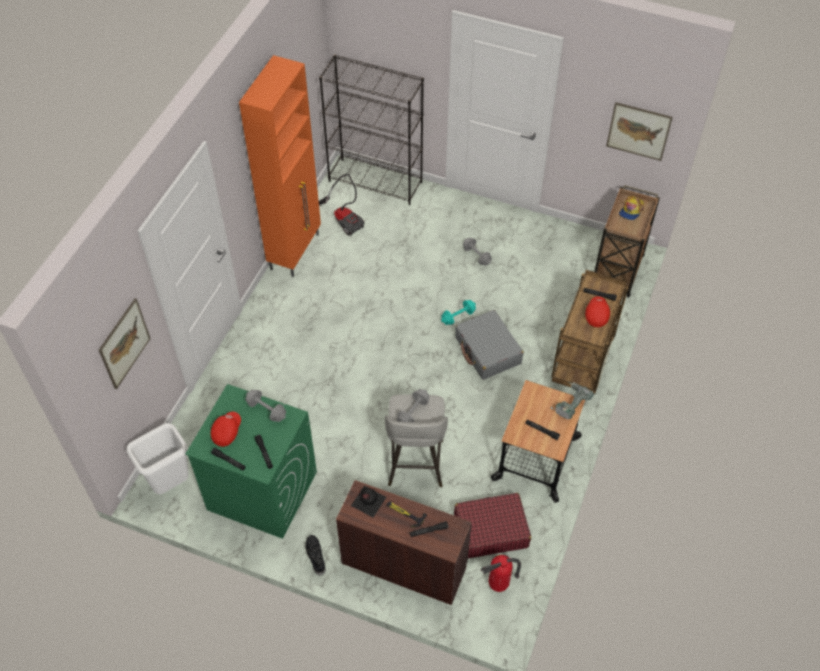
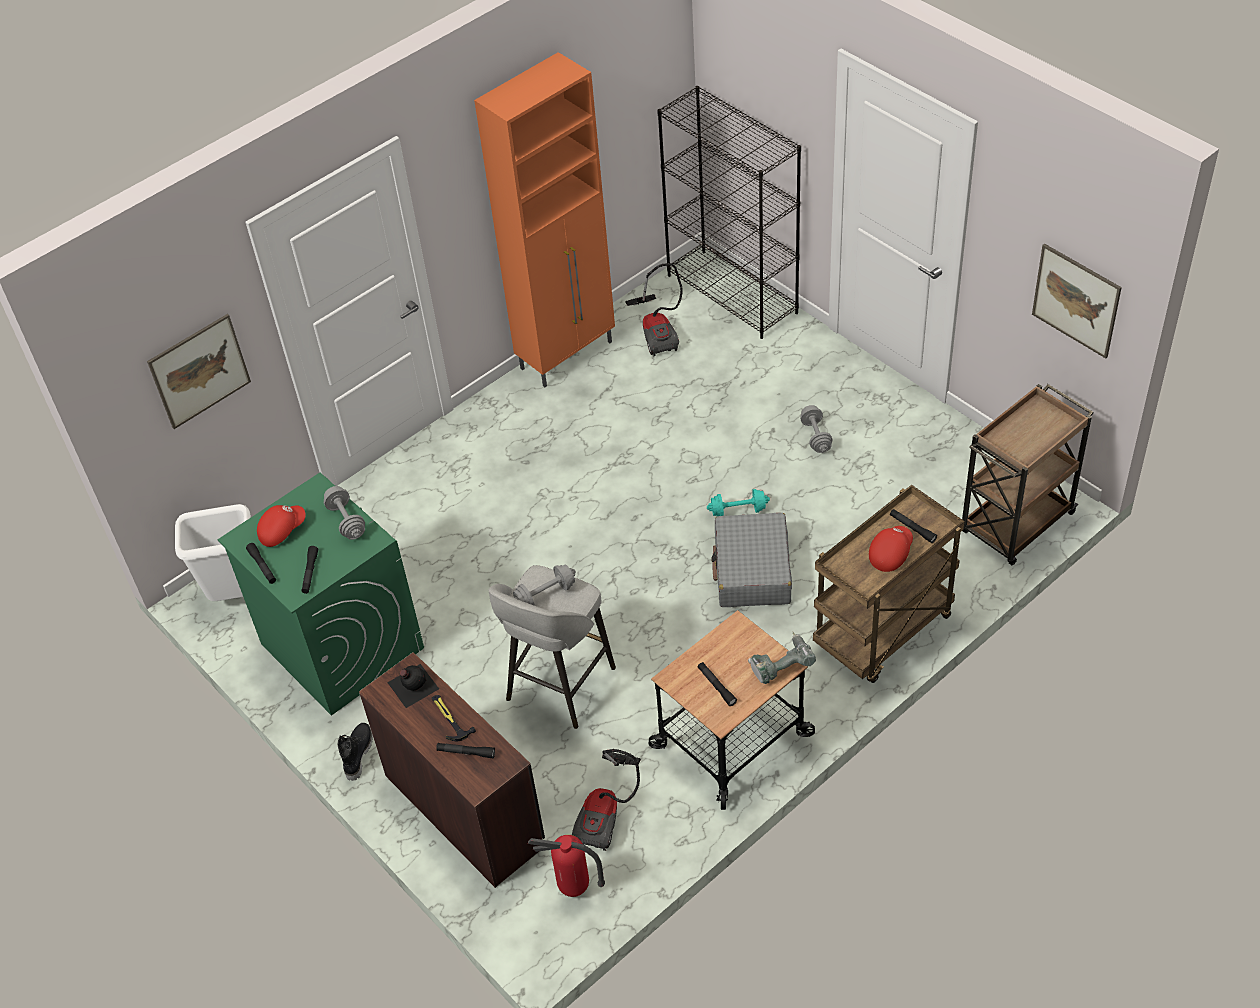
camera: 30 degrees right, 5 degrees down
(490, 530) = (608, 812): red suitcase -> vacuum cleaner
(631, 210) = (1037, 424): cap -> none

